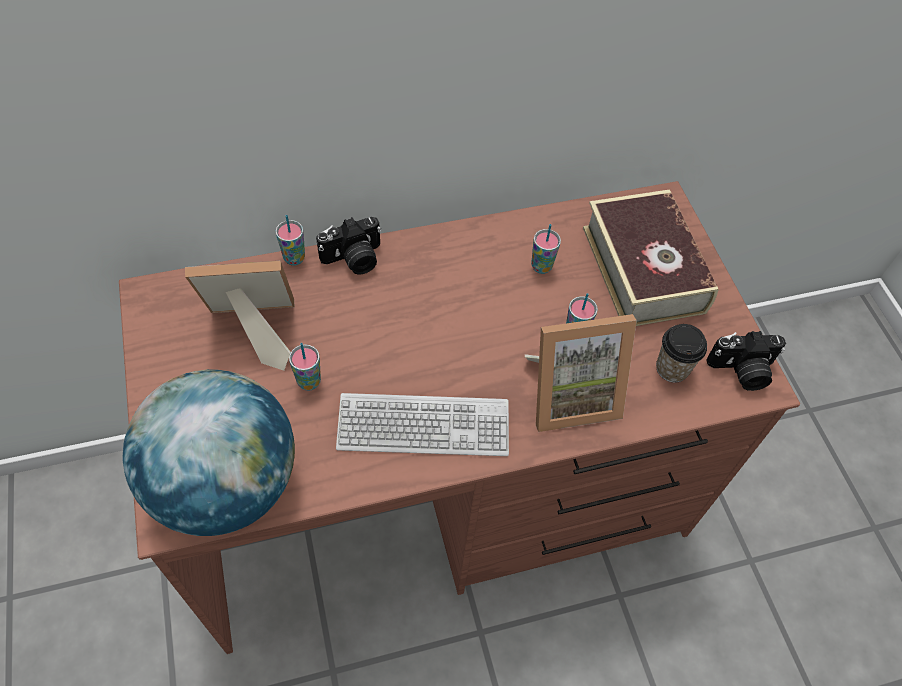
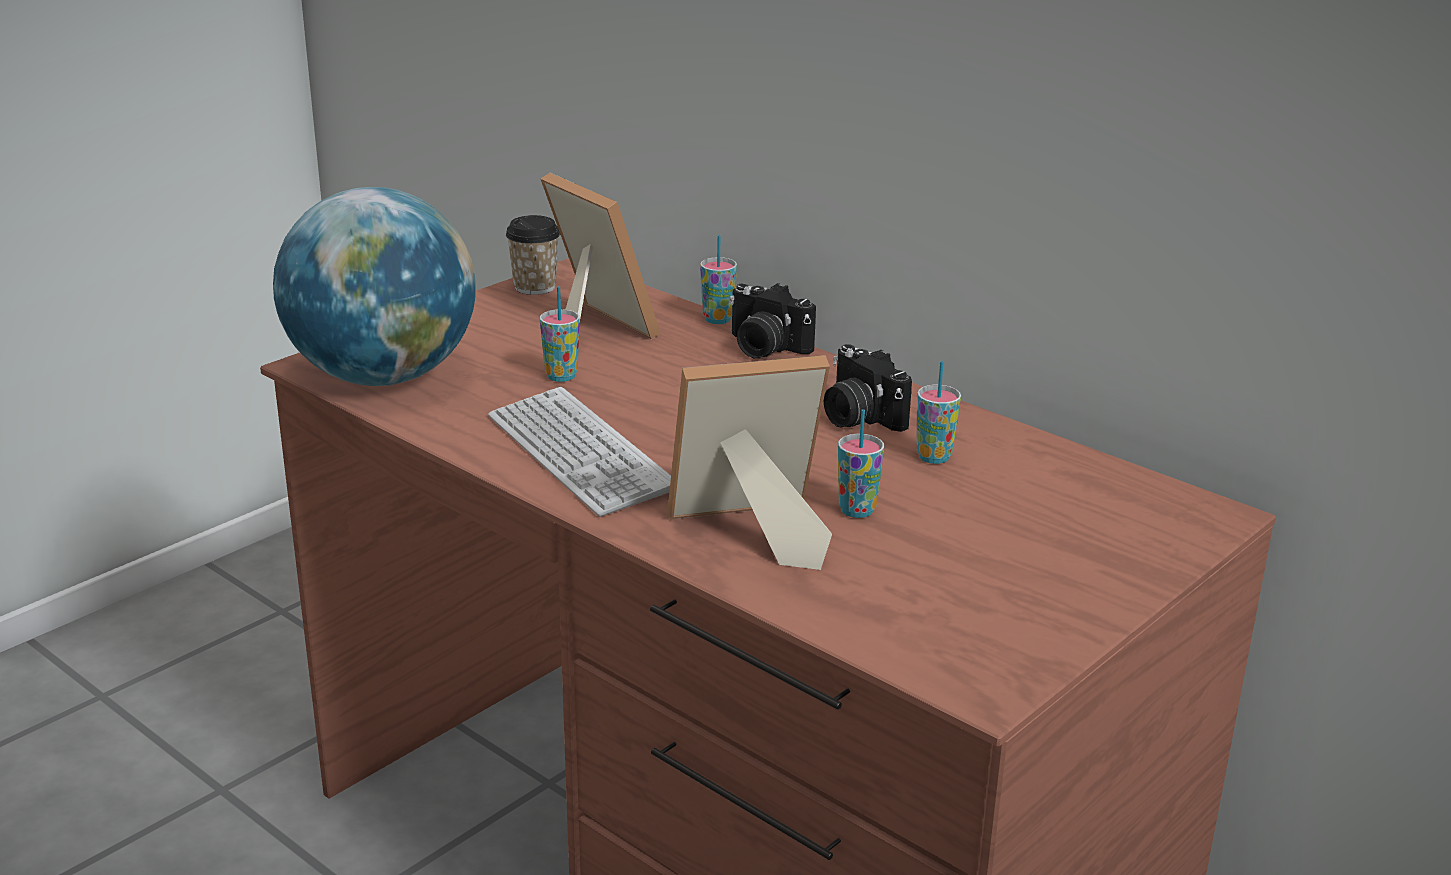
camera: 60 degrees right, 30 degrees down
(570, 394) = (749, 533): picture frame -> picture frame turned 120 degrees clockwise
(643, 269) = (1051, 530): book -> none
(672, 368) = (901, 599): cup -> cup (535, 287)
(742, 371) = (983, 662): camera -> camera (858, 417)

